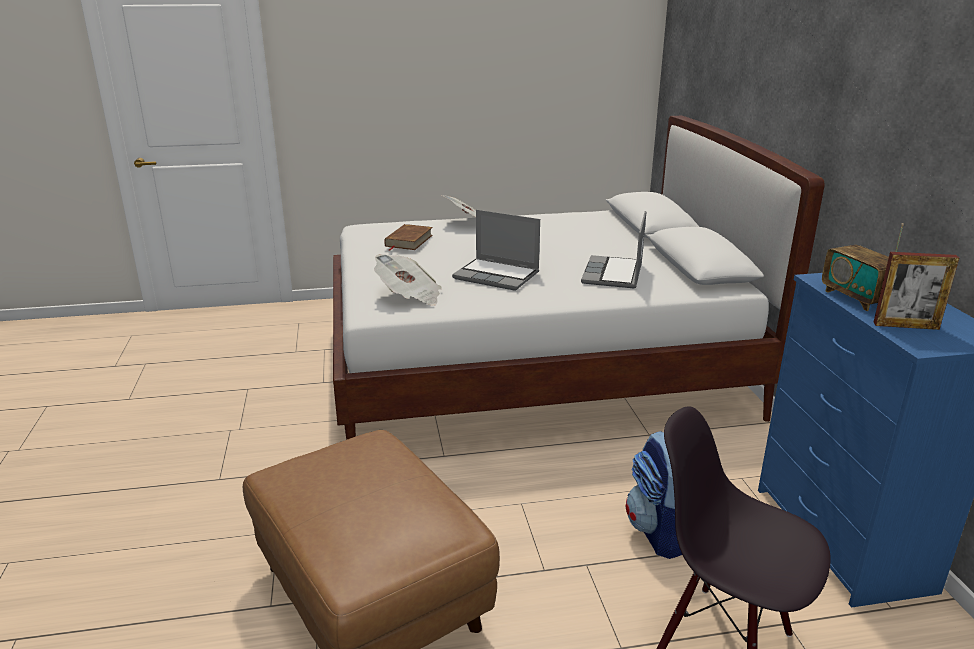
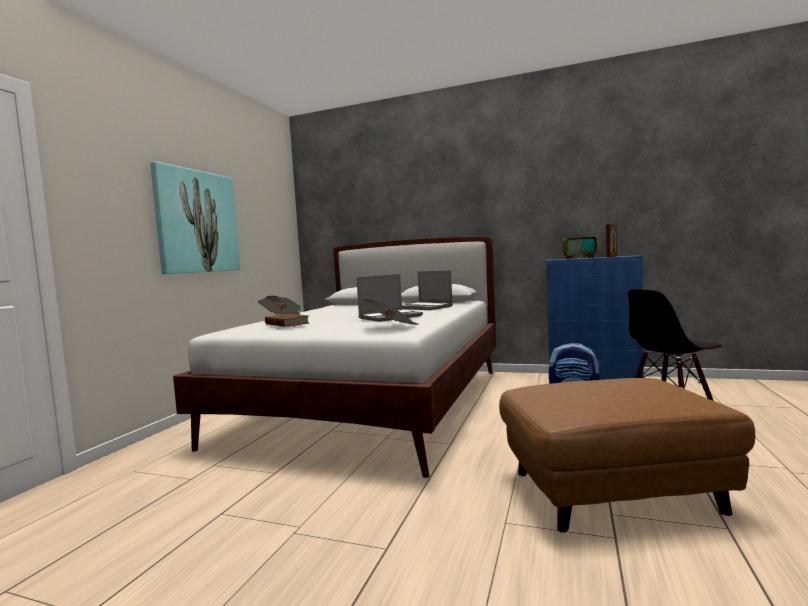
camera: 60 degrees left, 20 degrees down
(446, 75) = (197, 222): none -> picture

